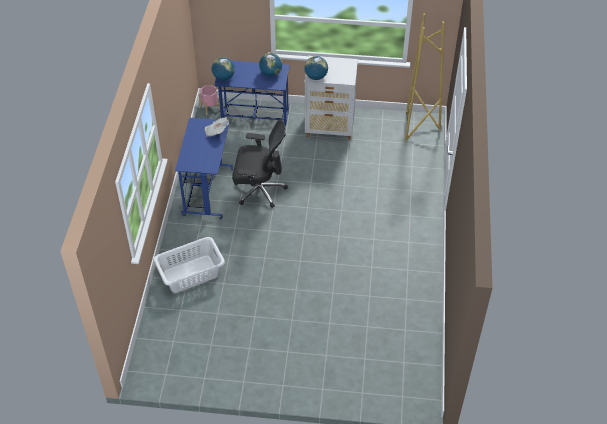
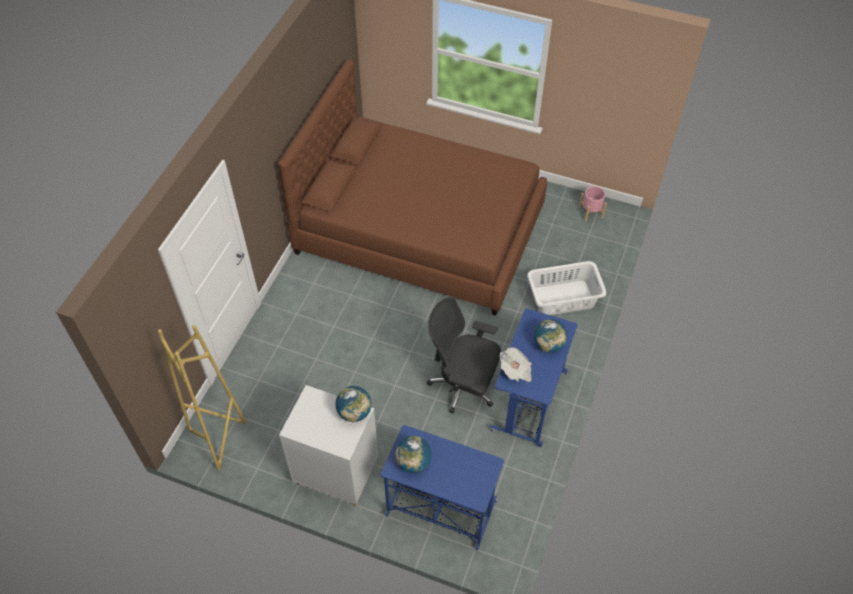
camera: 165 degrees left, 5 degrees up
(210, 108) = (502, 555): pink planter -> pink planter (590, 212)
(223, 77) = (487, 471): globe -> globe (548, 345)
(337, 311) = (419, 229): none -> brown bed

